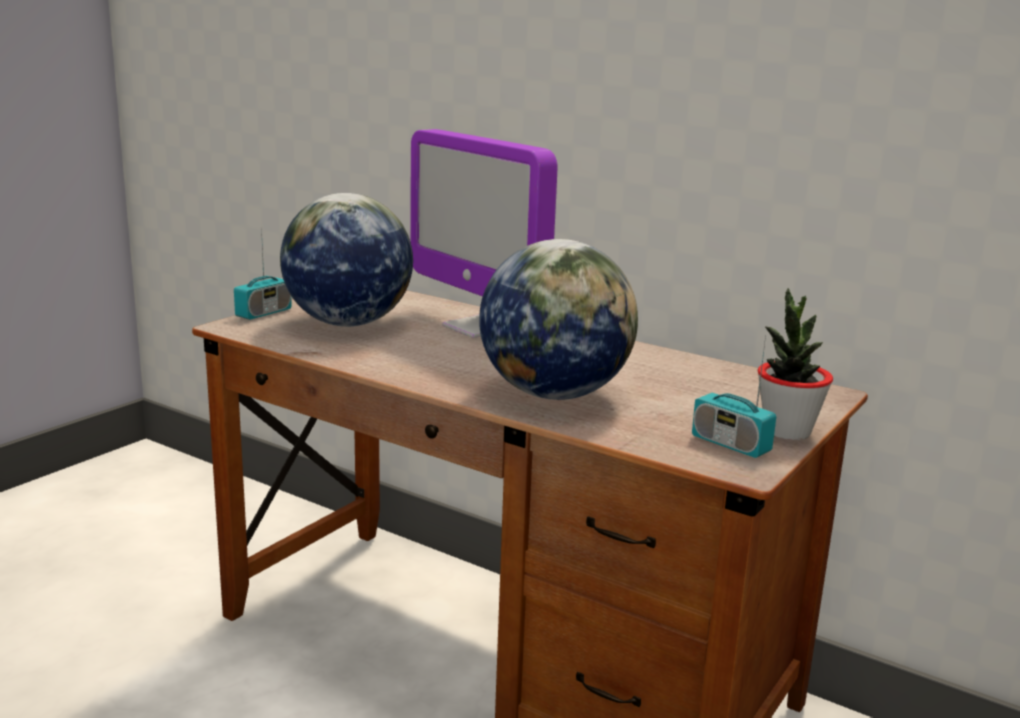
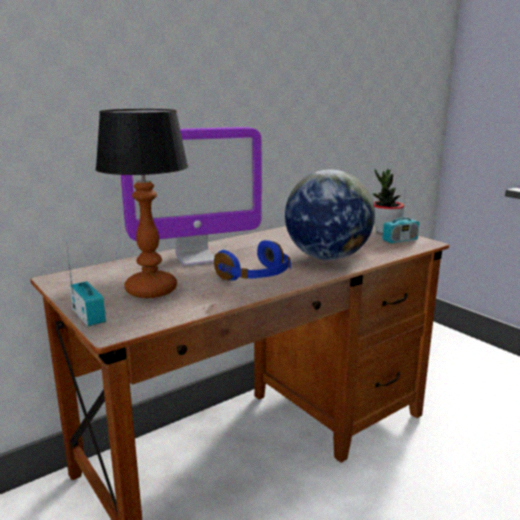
camera: 70 degrees left, 0 degrees up
(347, 323) = (150, 290): globe -> table lamp
(429, 361) = (256, 276): none -> blue headphones

